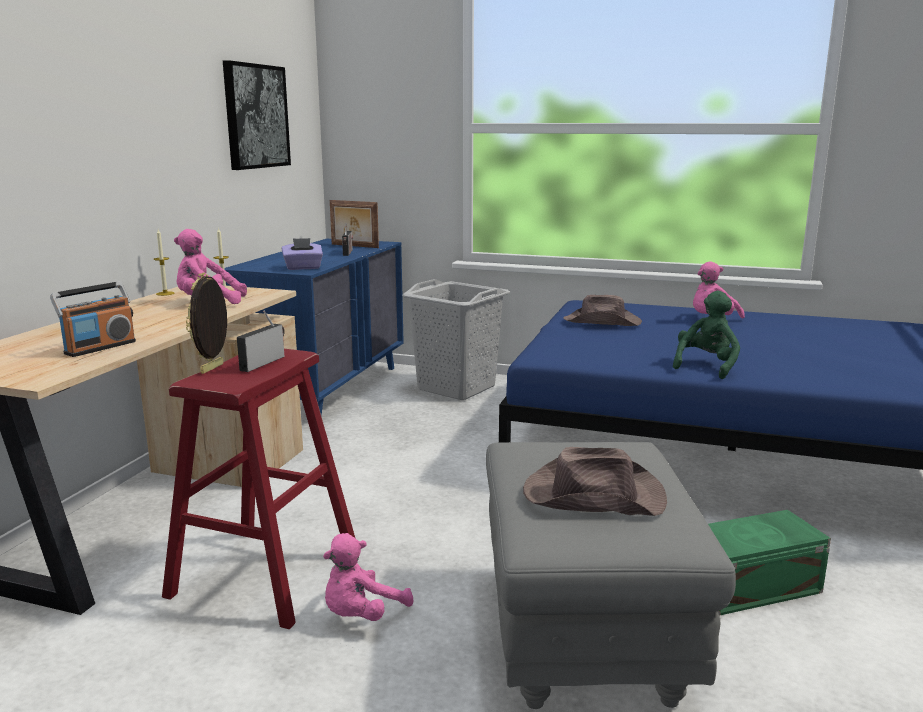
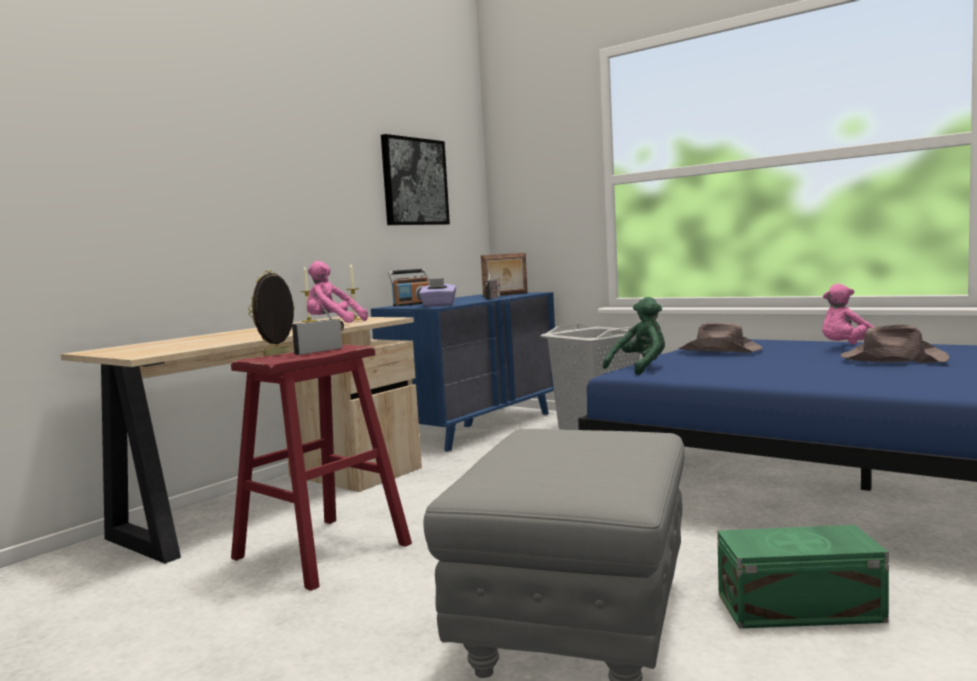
camera: 20 degrees right, 10 degrees down
(100, 347) = (211, 343): radio -> radio (411, 304)
(354, 246) = (506, 295): picture frame -> picture frame turned 75 degrees counterclockwise
(361, 615) = (379, 587): pink plush toy -> none
(592, 495) = (556, 460): brown hat -> brown hat (891, 359)
(706, 366) = (794, 378): green plush toy -> green plush toy (641, 368)

